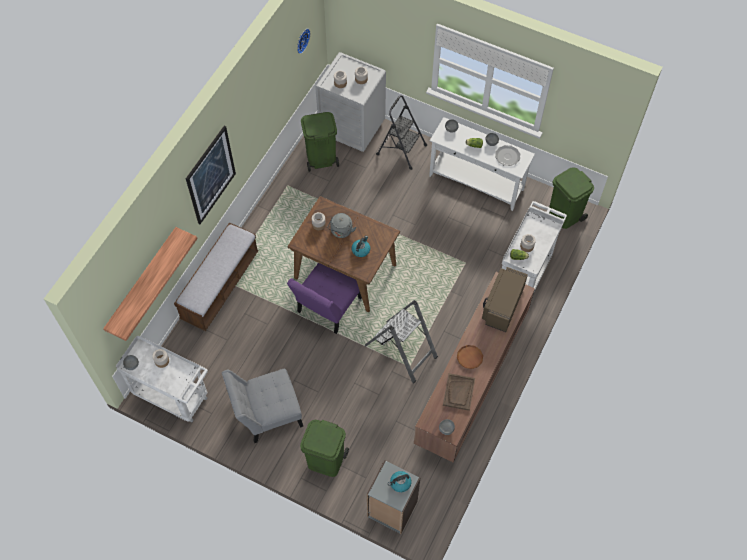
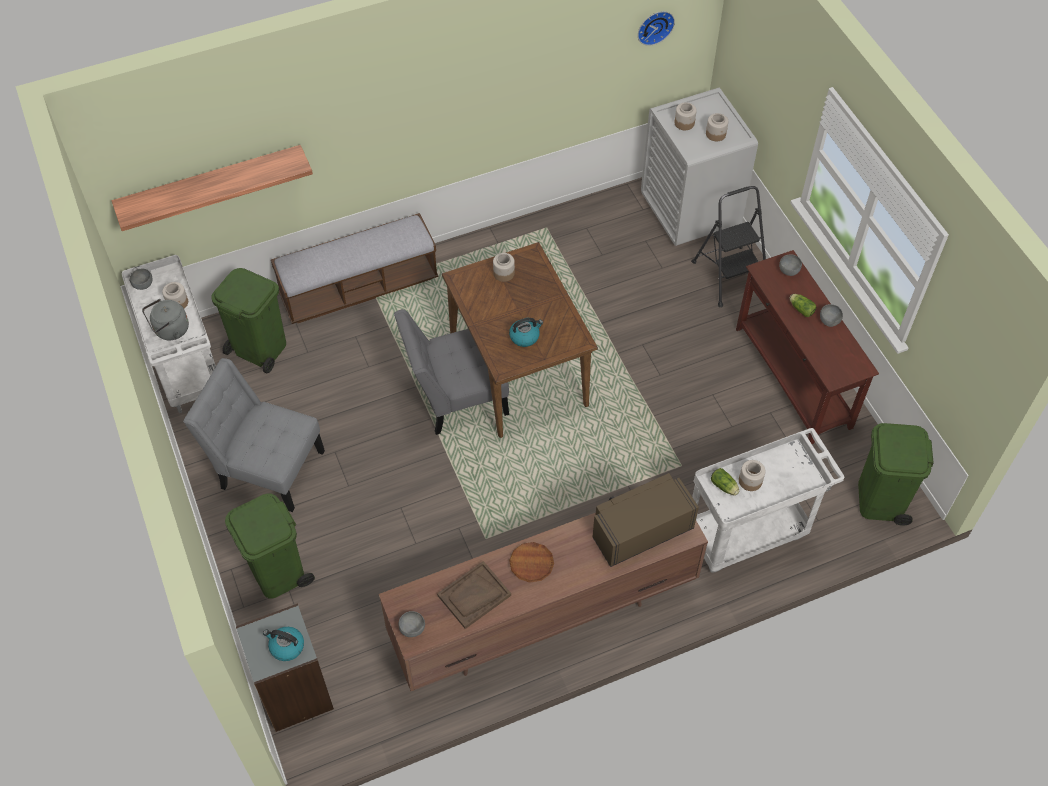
camera: 40 degrees right, 5 degrees down
(210, 175) = (395, 113): picture -> none
(321, 159) = (616, 223): green trash can -> green trash can (259, 348)
(327, 307) = (455, 397): purple chair -> grey chair
(341, 232) = (522, 299): grey kettle -> grey kettle (170, 330)
(401, 351) = (493, 513): grey step ladder -> none
(477, 182) = (793, 378): white console table -> brown console table
(507, 156) = (835, 352): plate -> none

